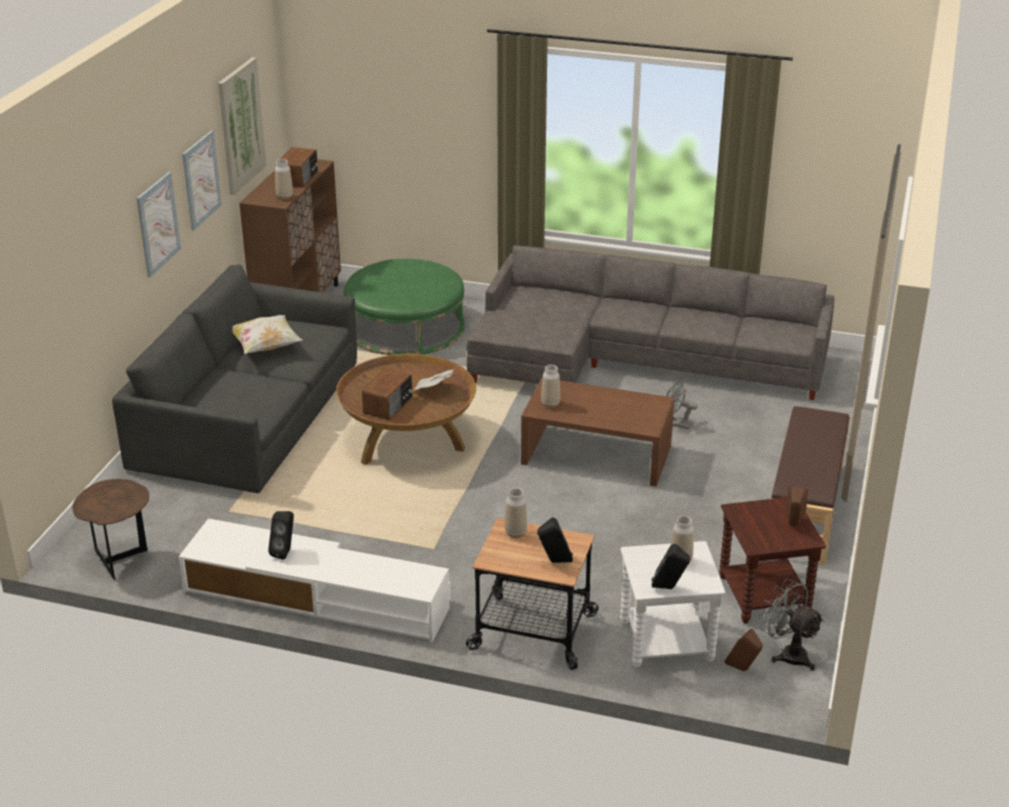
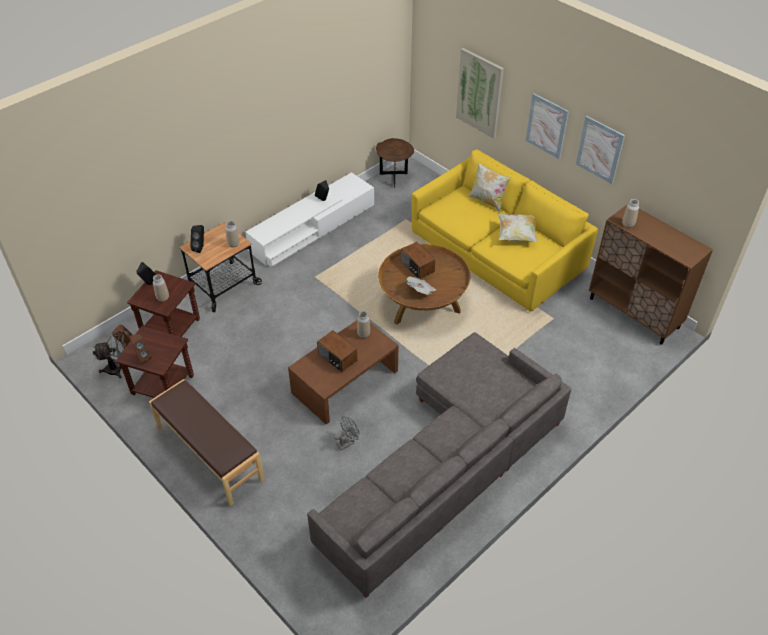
camera: 120 degrees right, 15 degrees up
(201, 384) = (487, 201): none -> pillow
(241, 125) = (662, 168): picture -> picture (479, 93)
(247, 415) = (498, 250): grey sofa -> yellow sofa
(299, 178) = (661, 241): radio -> radio (337, 358)
(405, 326) = (573, 356): green ottoman -> none
(666, 641) = (171, 329): white side table -> brown side table

